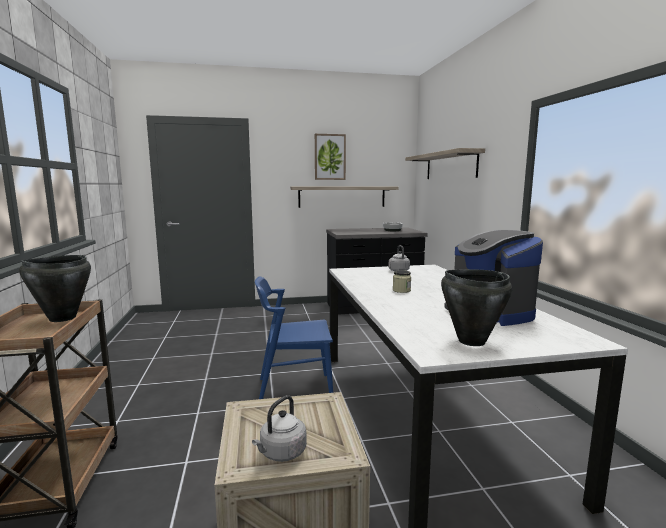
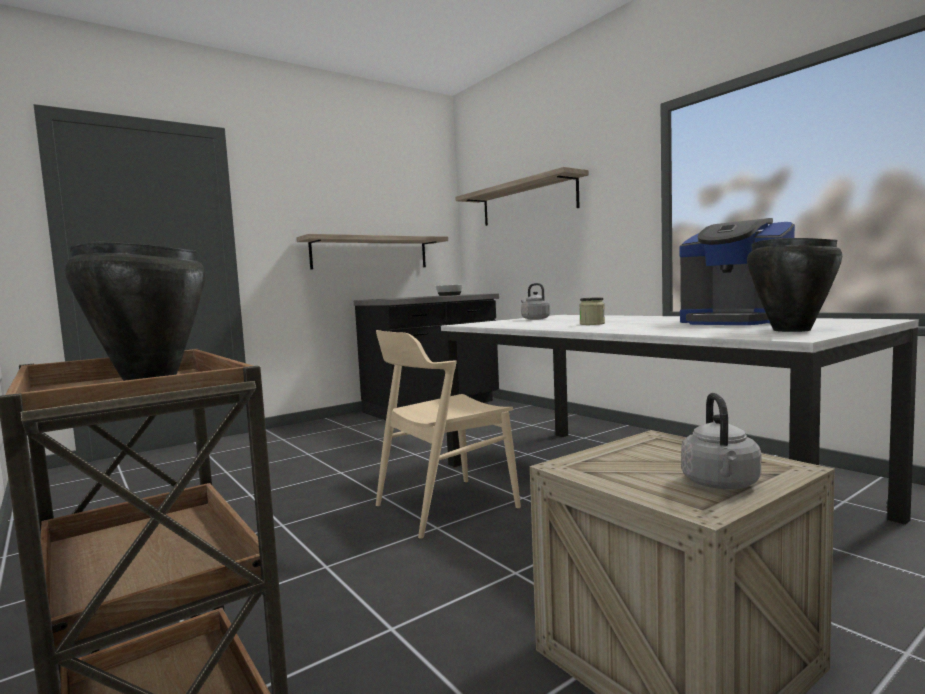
camera: 25 degrees left, 5 degrees down
(294, 391) = (445, 506): blue chair -> beige chair
(330, 157) = (350, 195): picture -> none

